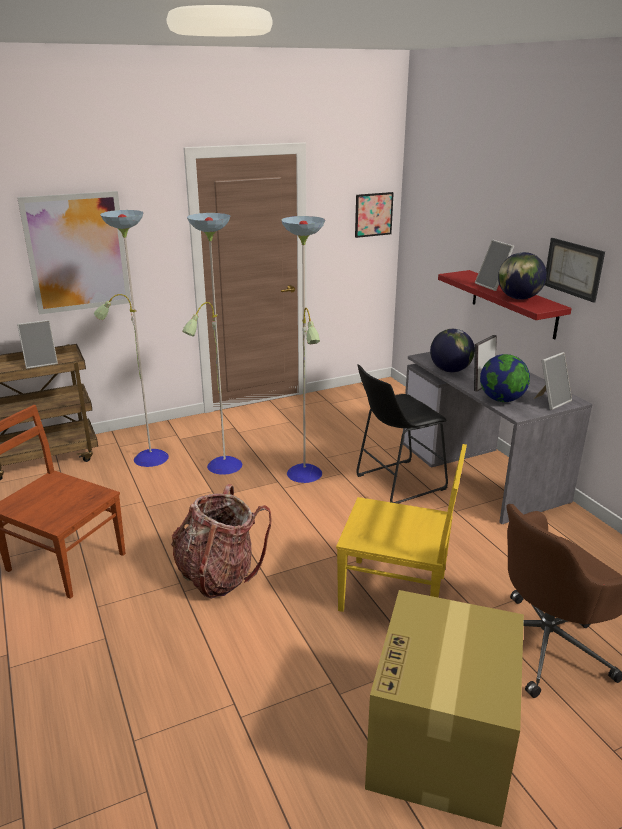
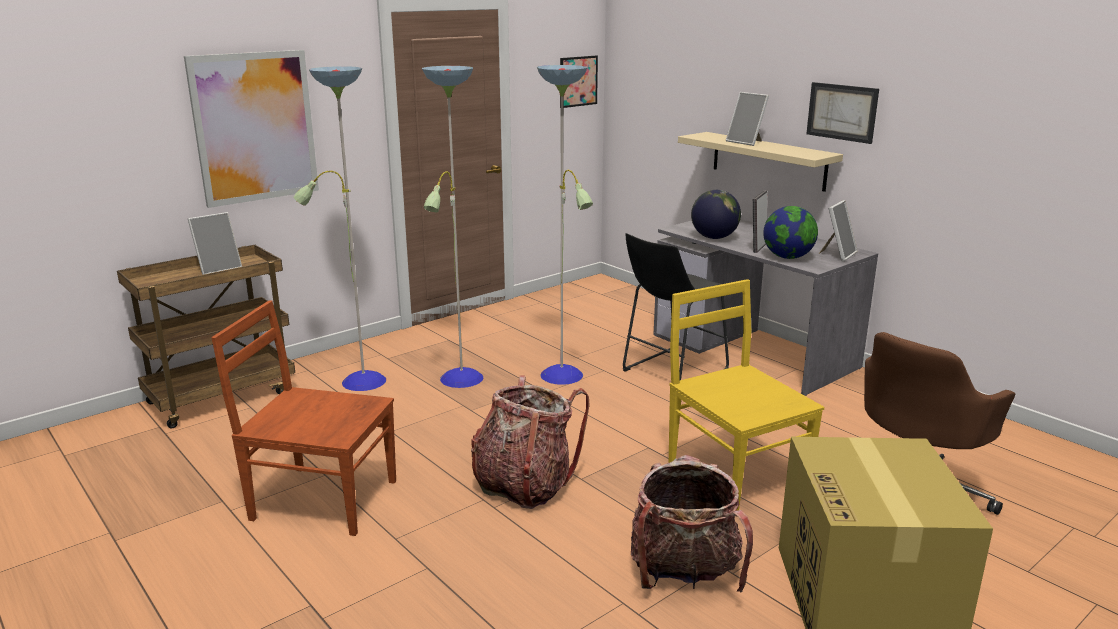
camera: 15 degrees left, 5 degrees down
(298, 686) = (684, 574): none -> backpack
(396, 594) = (735, 473): yellow chair -> yellow chair turned 120 degrees counterclockwise
(513, 303) = (768, 161): red shelf -> beige shelf
(518, 298) = (783, 150): globe -> none

